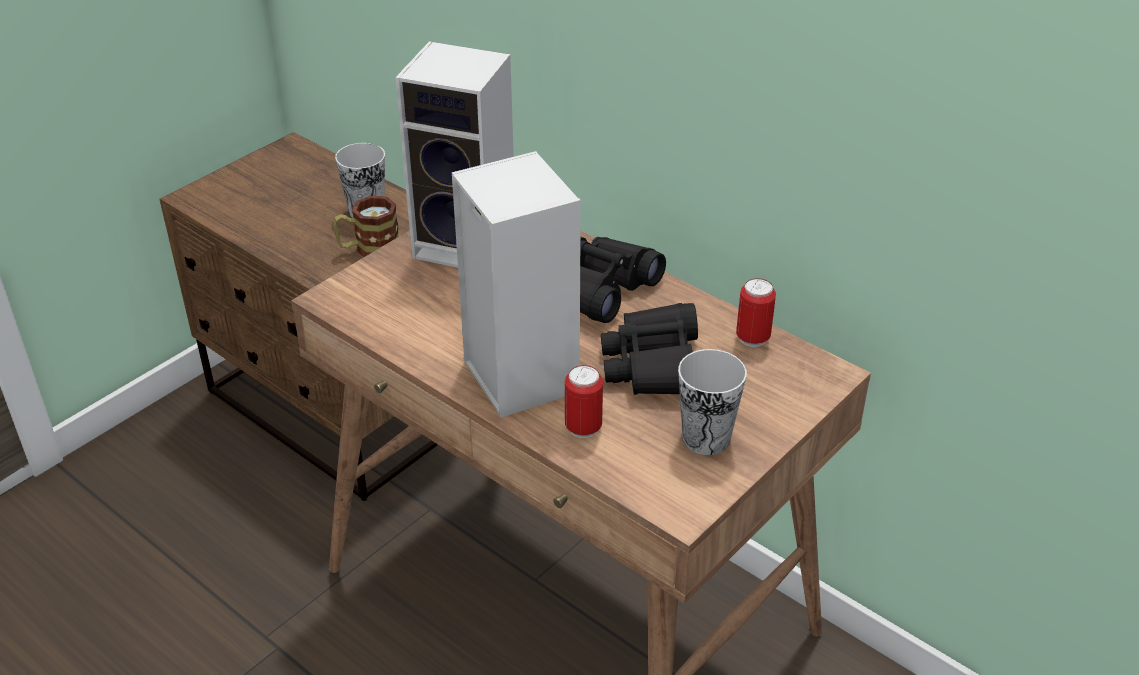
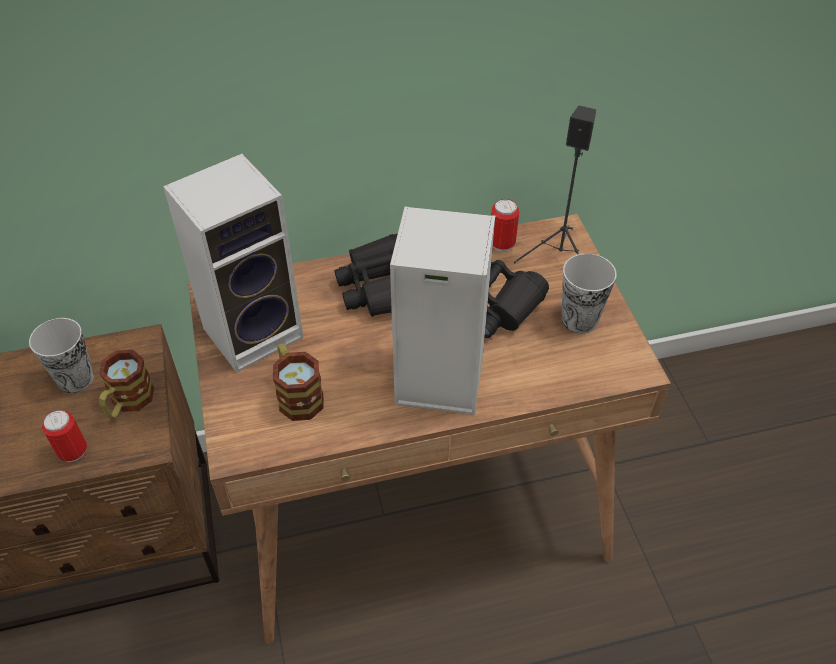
camera: 55 degrees left, 10 degrees up
(420, 301) = (297, 394): none -> mug
(583, 428) = (522, 375): can -> can (73, 452)
(783, 387) = (560, 258): none -> black speaker

